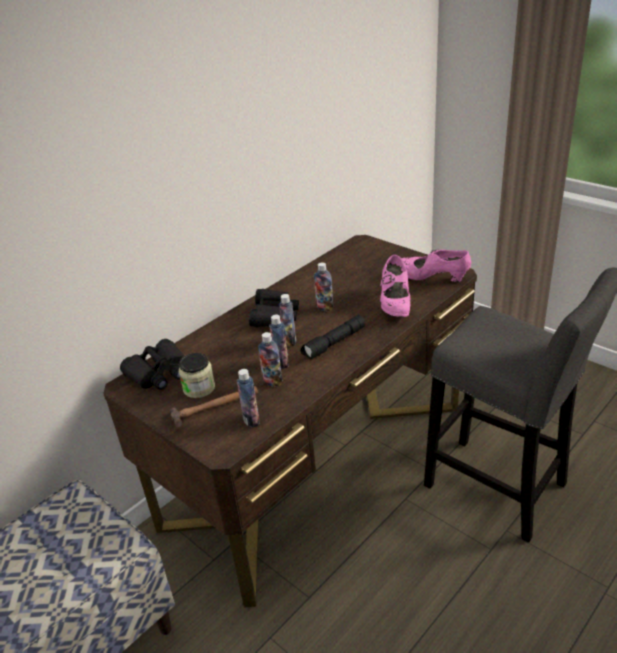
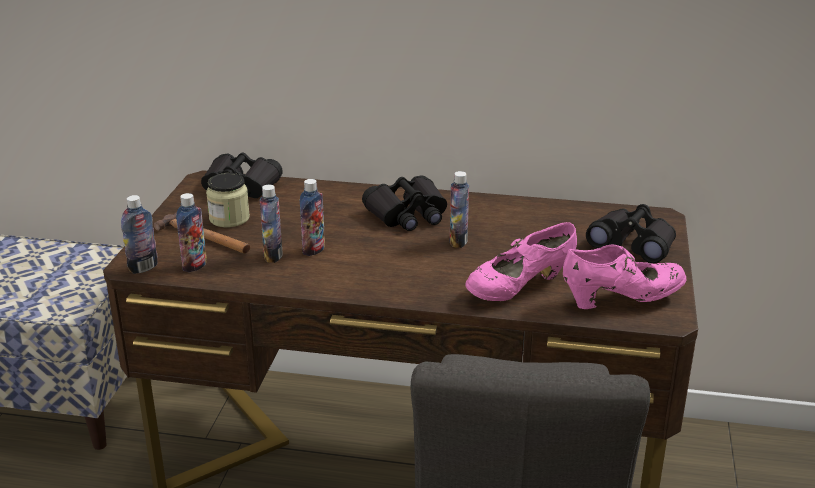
camera: 55 degrees right, 5 degrees down
(289, 341) = (362, 241): bottle -> bottle (143, 267)
(334, 344) = (383, 271): black flashlight -> none
(381, 257) = (633, 244): none -> black binoculars
(432, 279) = (622, 300): pink shoe -> pink shoe turned 90 degrees clockwise

